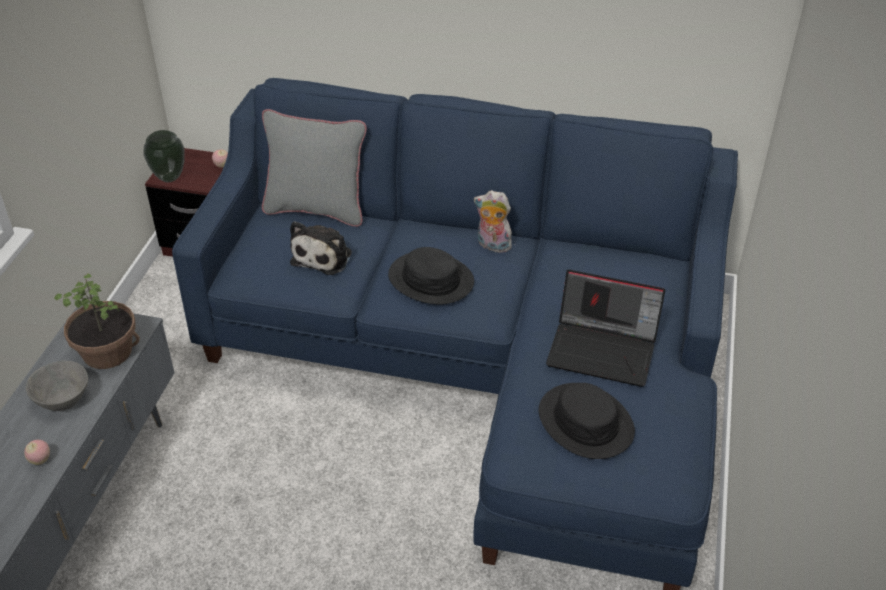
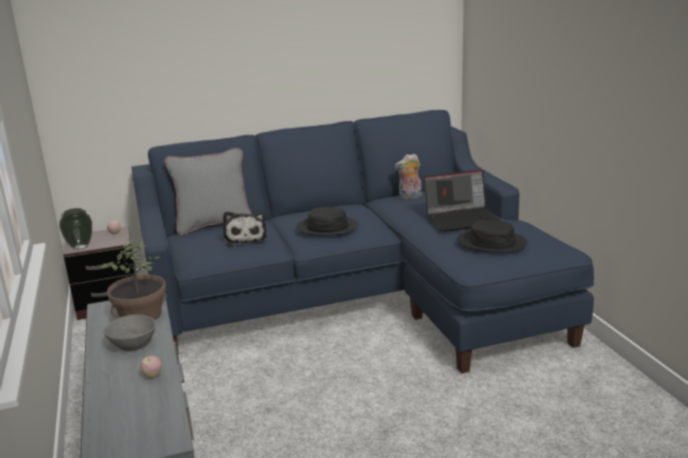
camera: 30 degrees left, 20 degrees down
(492, 246) = (345, 209): plush toy -> plush toy (409, 197)

